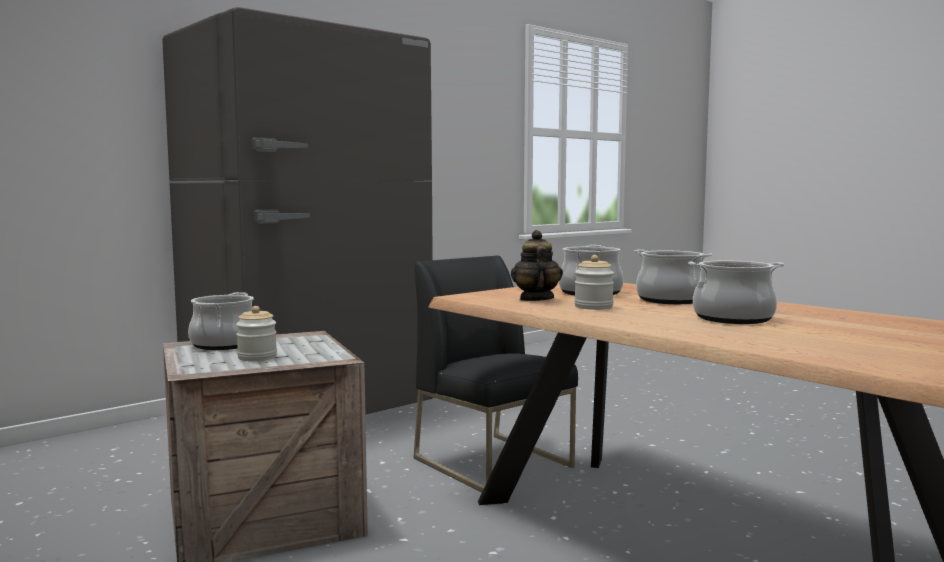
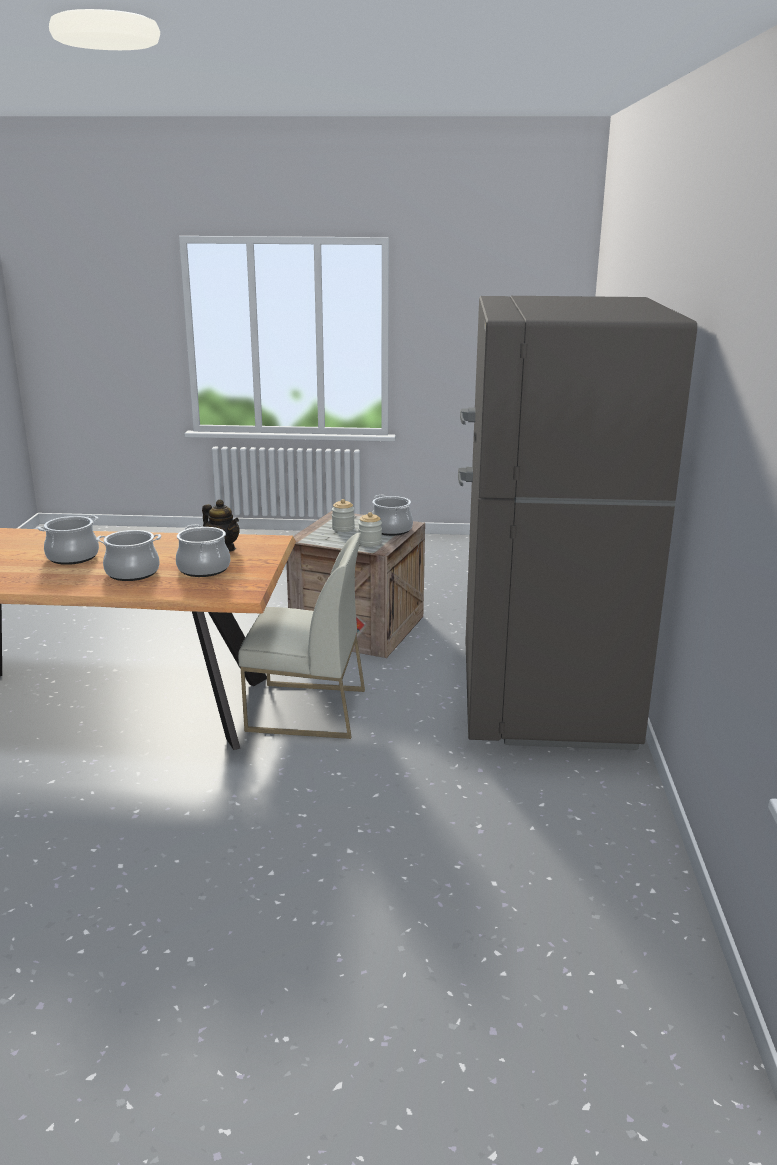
camera: 135 degrees right, 15 degrees up
(494, 462) = (305, 710): black chair -> white chair
(593, 307) = (171, 548): jar -> jar (370, 543)

